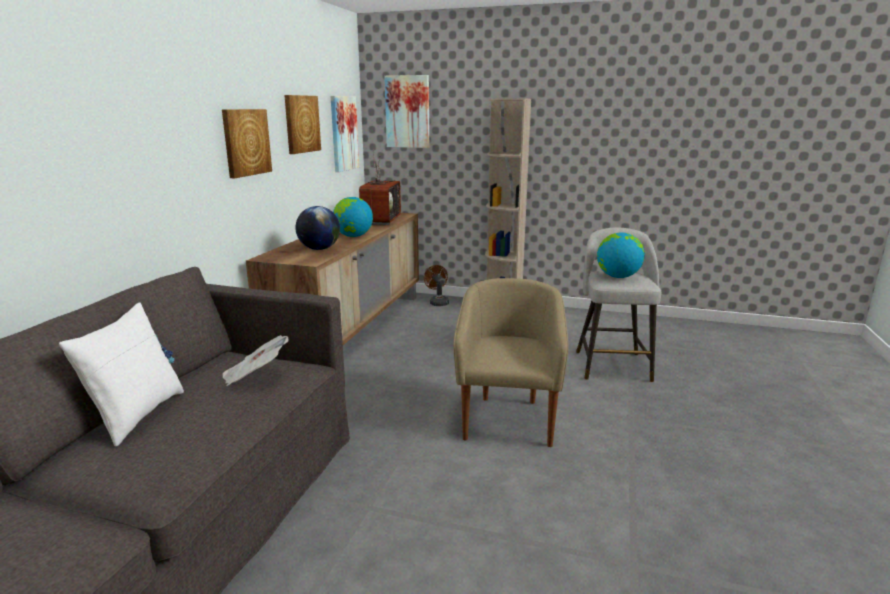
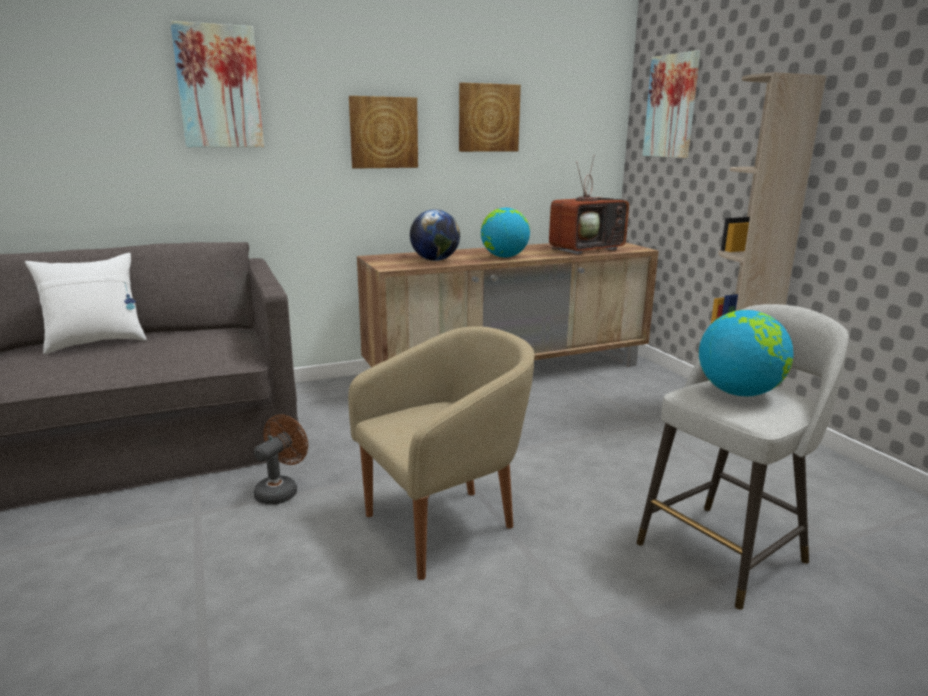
camera: 50 degrees right, 0 degrees up
(255, 376) = (196, 348): newspaper -> none
(343, 133) = (578, 134): picture -> picture (219, 87)
(437, 302) = (651, 378): brown fan -> brown fan (281, 491)

